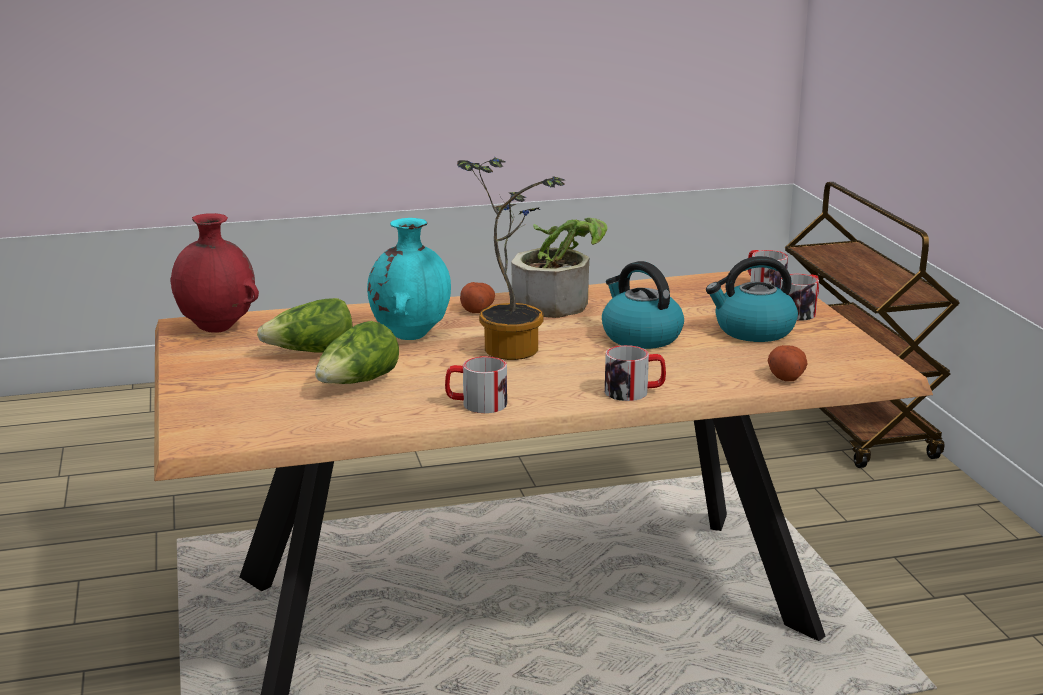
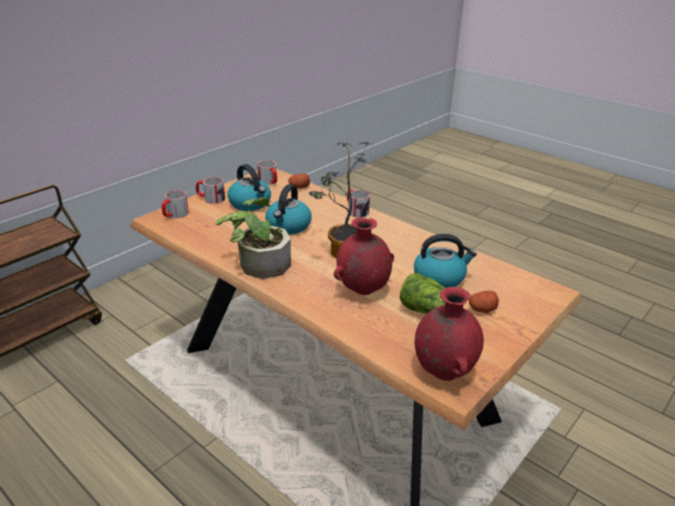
camera: 125 degrees left, 10 degrees up
(358, 383) = (440, 277): lettuce -> kettle
(410, 335) = (362, 290): turquoise vase -> red vase
(476, 404) = (416, 239): mug -> mug (269, 182)
(477, 309) = (298, 285): potato -> potato (482, 309)

